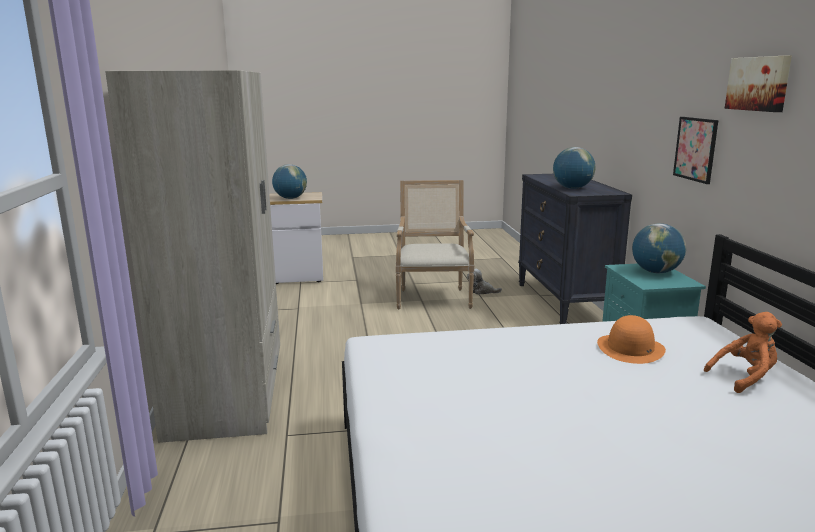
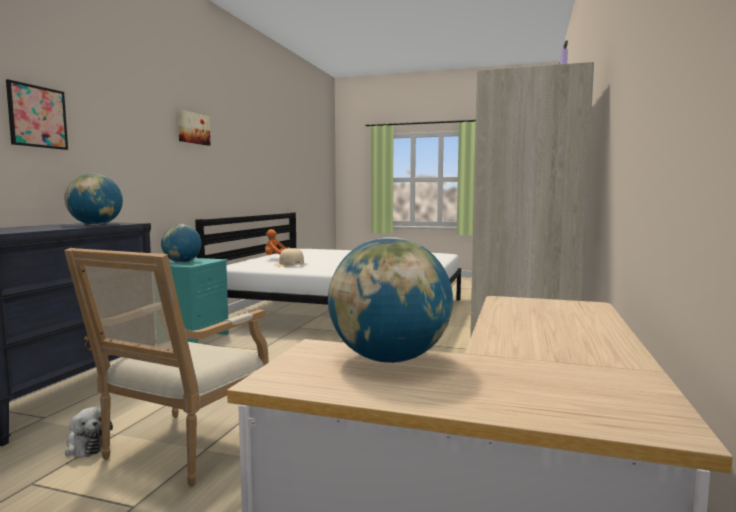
camera: 155 degrees left, 10 degrees down
(630, 348) = (291, 264): orange hat -> beige hat
(695, 149) = (158, 169): picture -> picture (37, 116)

